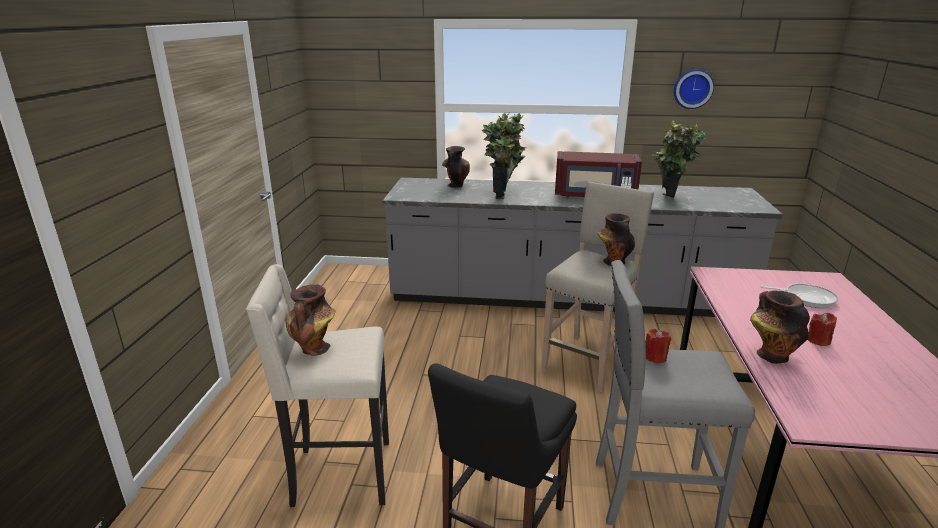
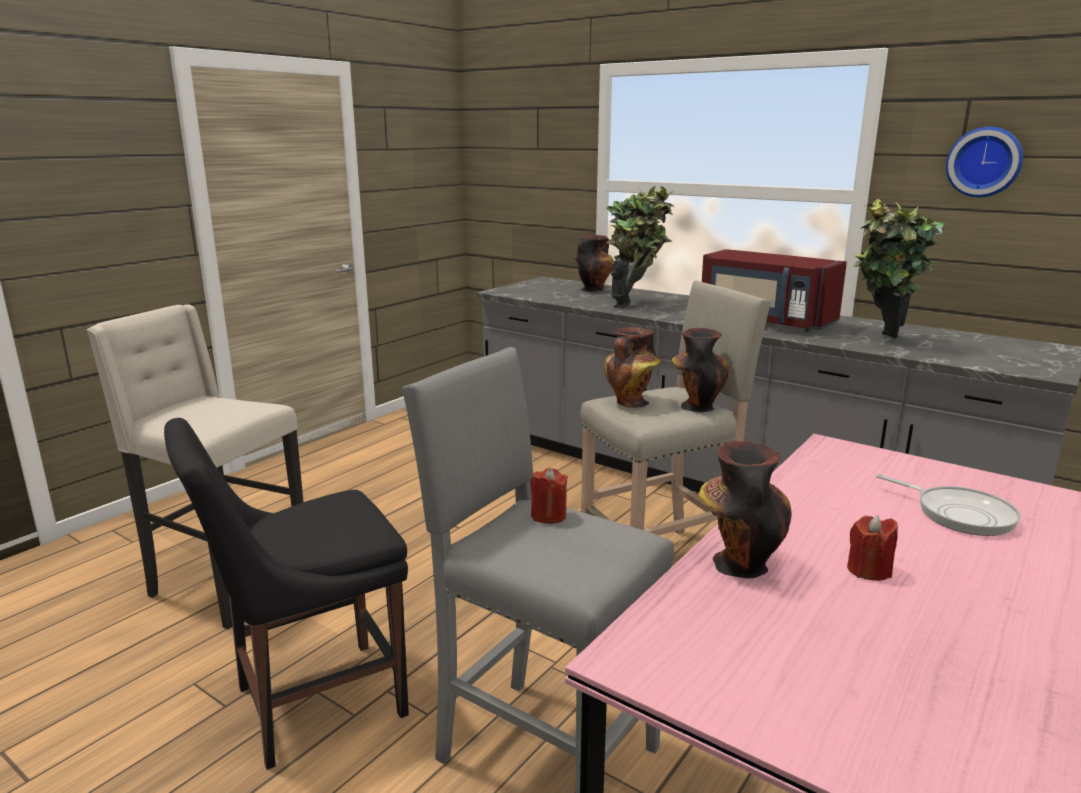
camera: 30 degrees right, 5 degrees down
(315, 349) = (190, 408): vase -> vase (631, 403)

